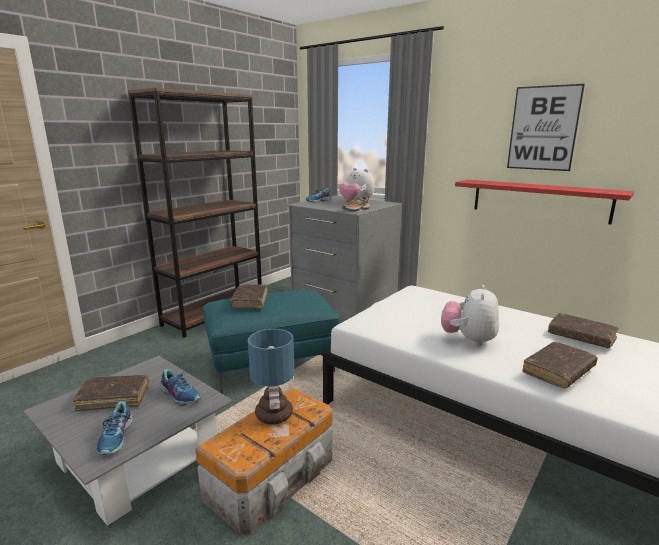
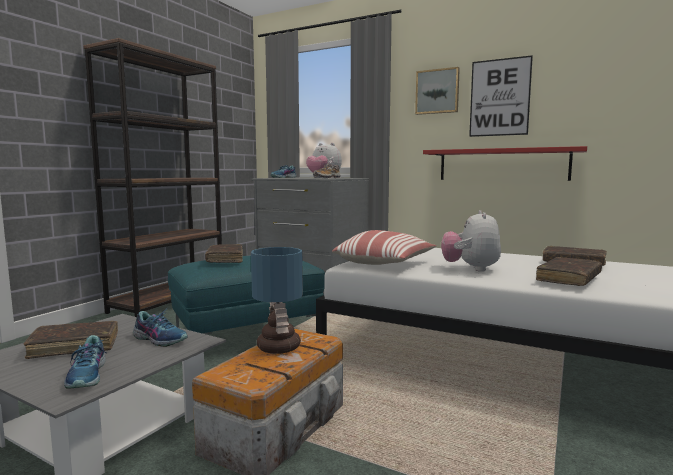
camera: 10 degrees left, 10 degrees down
(389, 324) = (385, 264): none -> pillow
(477, 117) = (437, 91): none -> picture

